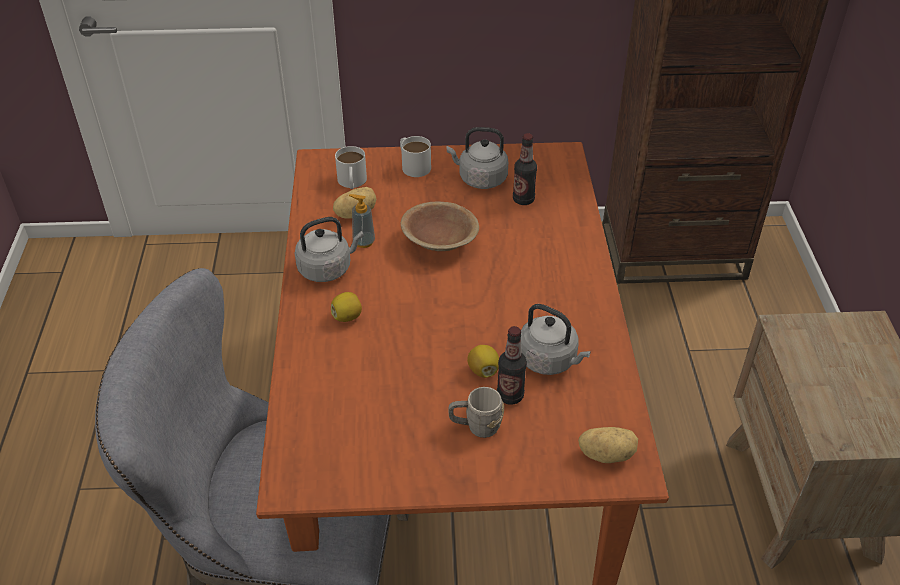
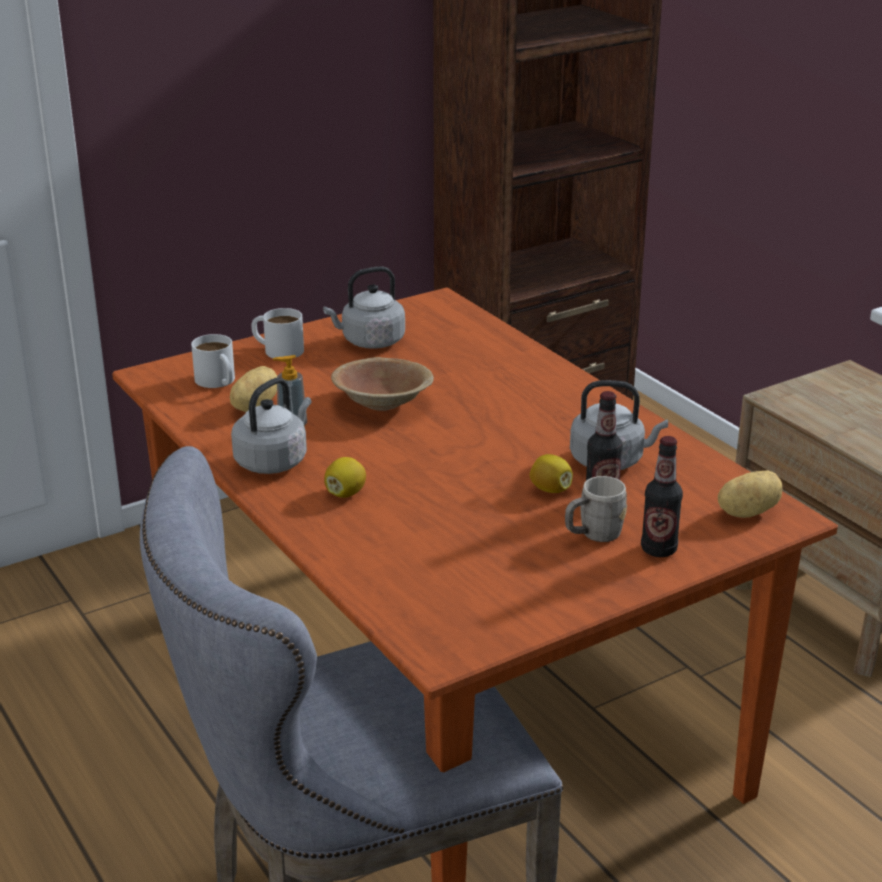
camera: 30 degrees left, 15 degrees down
(523, 199) = (438, 346): bottle -> bottle (658, 549)

